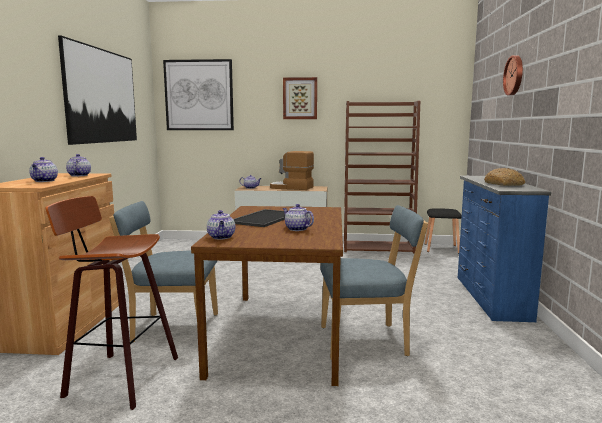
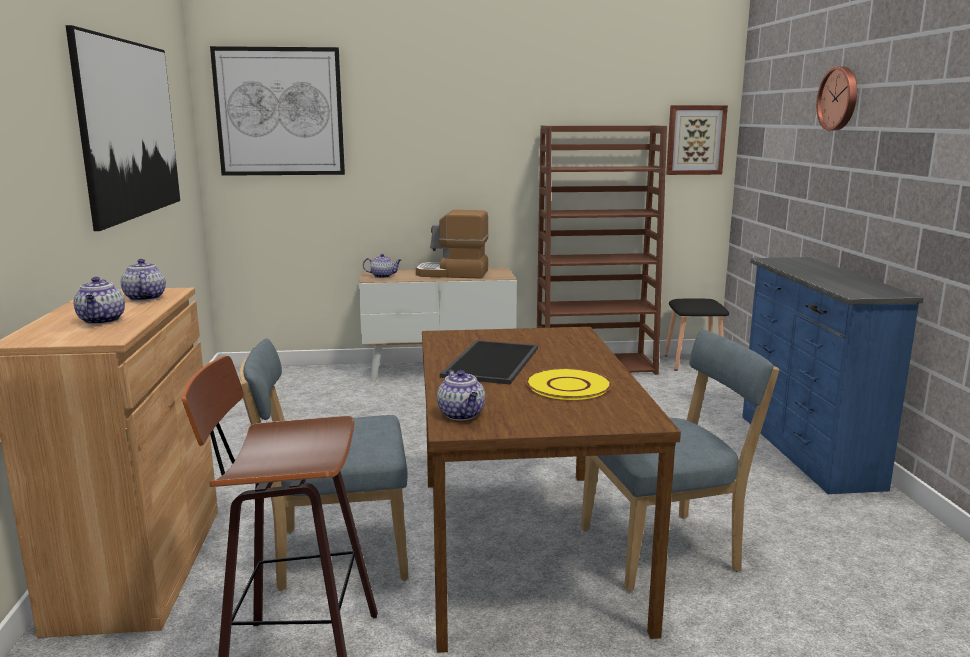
camera: 10 degrees left, 5 degrees up
(297, 229) = (567, 386): teapot -> yellow plate
(300, 98) = (461, 118): picture -> picture (695, 140)
(504, 184) = (840, 281): bread -> none

